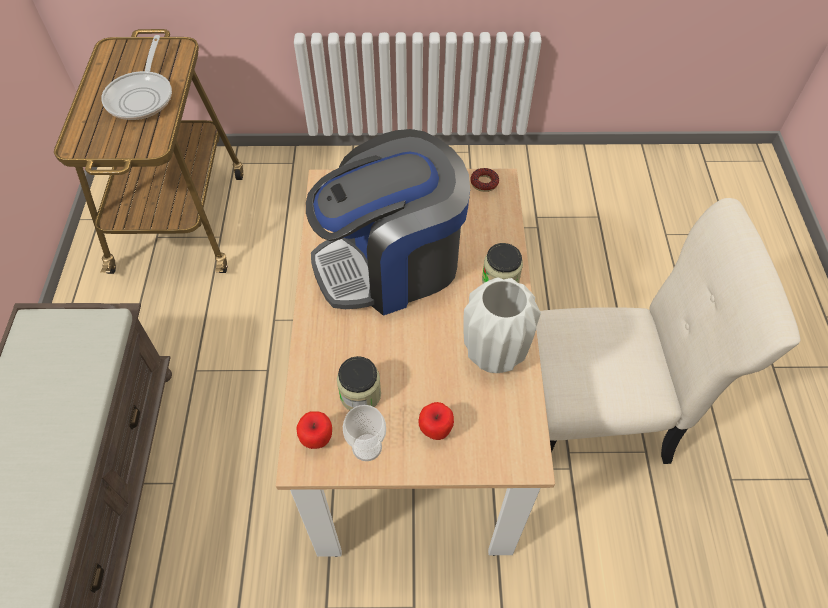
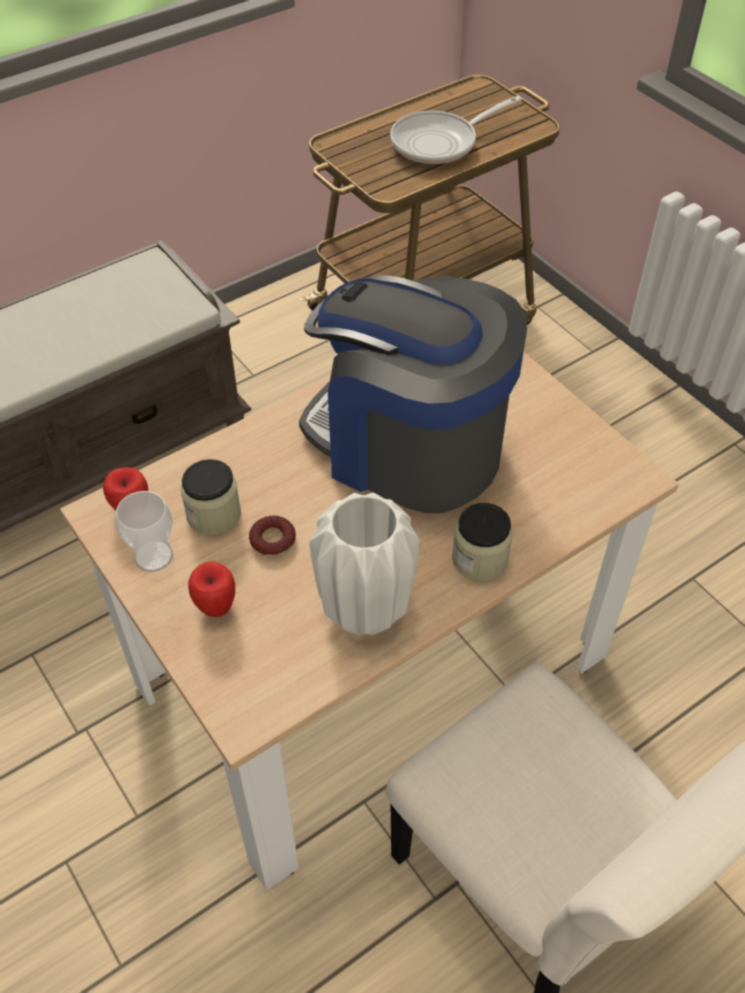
camera: 55 degrees right, 5 degrees down
(484, 183) = (618, 464): donut -> donut (272, 540)

